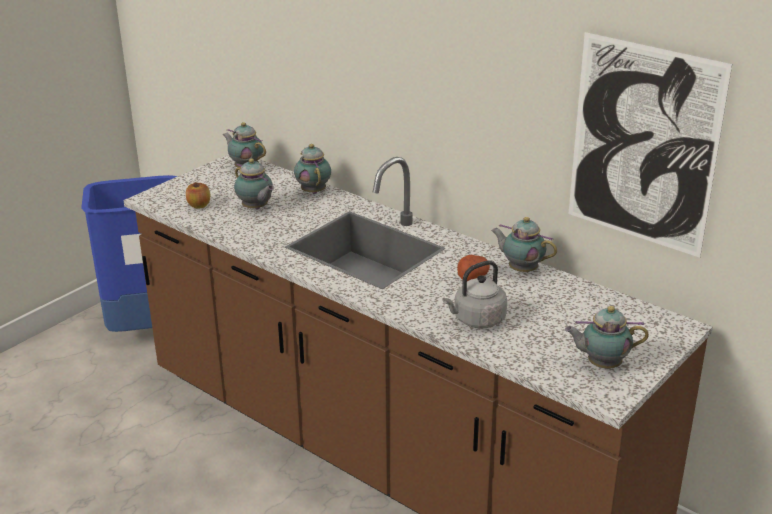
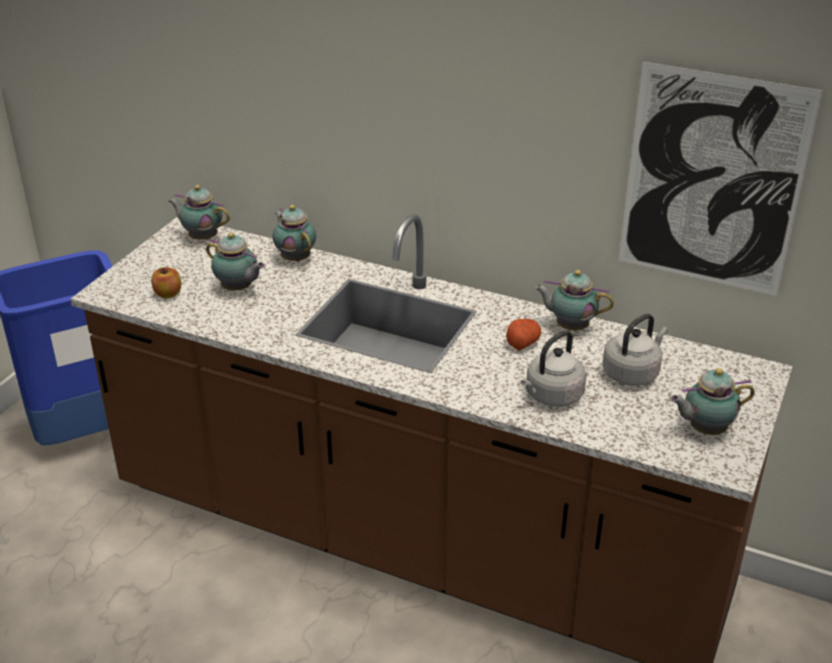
camera: 15 degrees left, 5 degrees up
(558, 312) = (632, 373): none -> grey kettle

